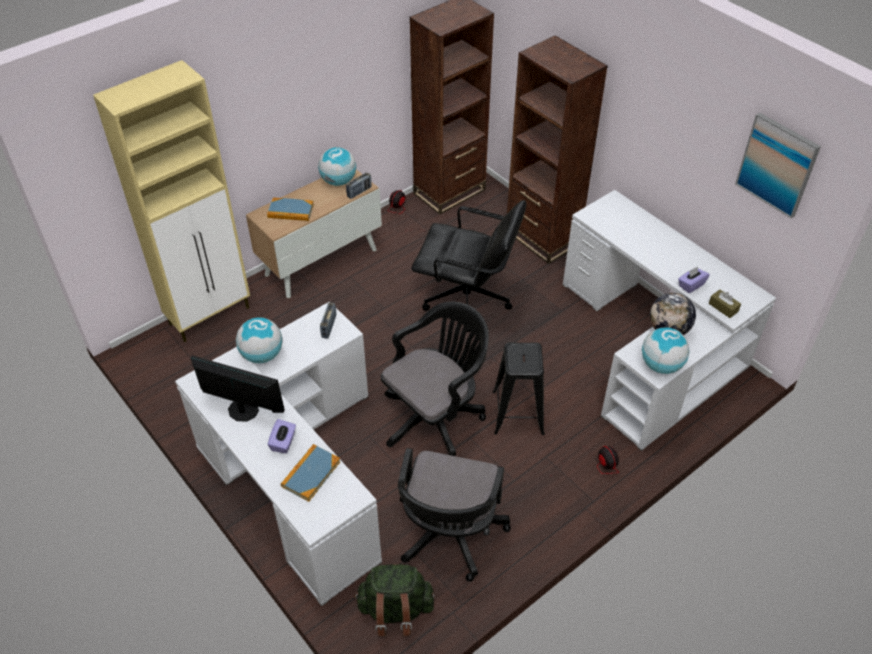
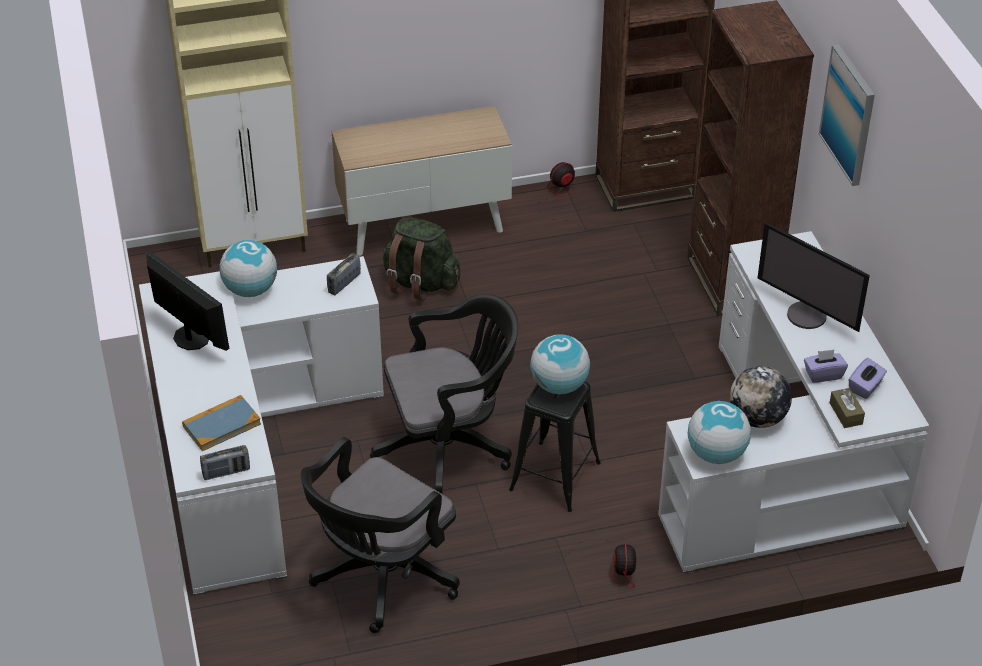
camera: 25 degrees right, 5 degrees down
(283, 442) = (213, 384): purple tissue box -> purple tissue box (865, 387)
(290, 211) = (386, 142): book -> none
(338, 181) = (467, 123): globe -> globe (559, 385)
(359, 192) = (483, 143): radio -> radio (226, 472)
(395, 610) = (271, 630): green backpack -> green backpack (420, 283)
(467, 300) = (579, 327): black office chair -> none
(653, 247) = (808, 315): none -> monitor
(777, 165) = (938, 232): picture -> picture (849, 114)

